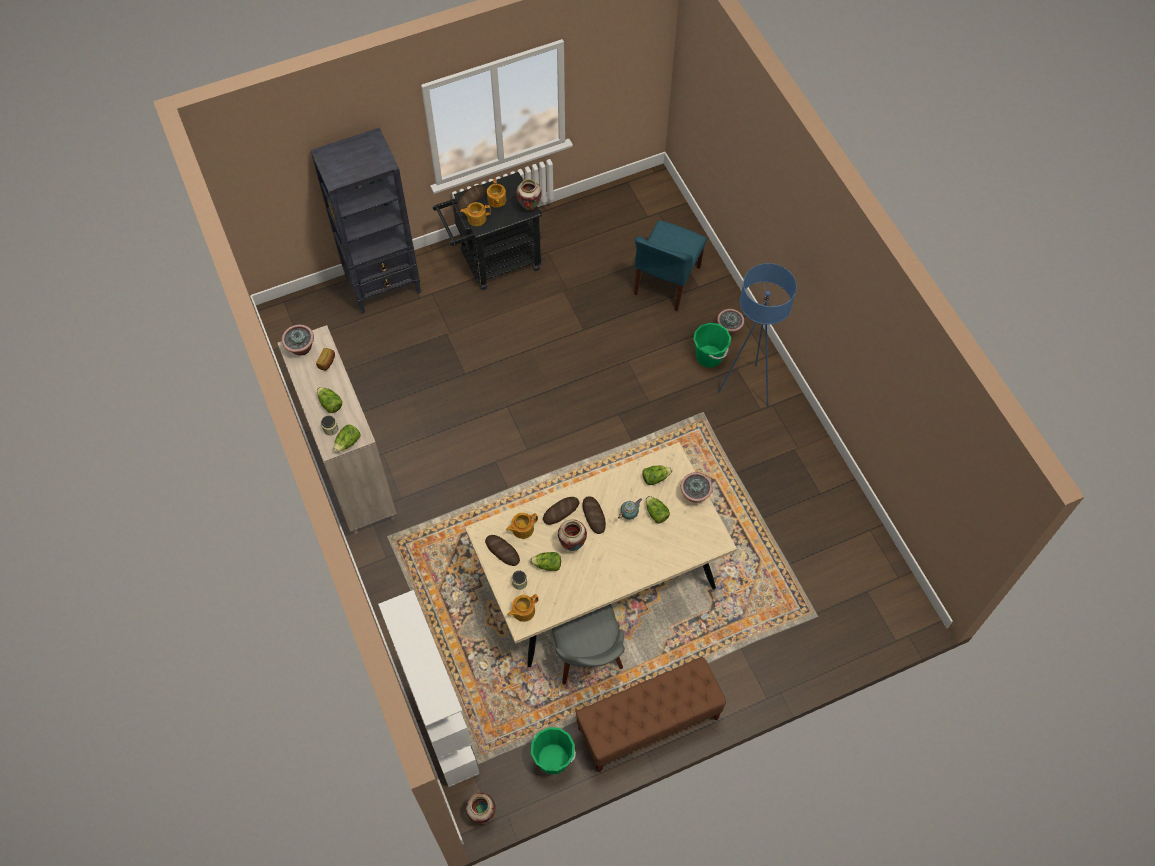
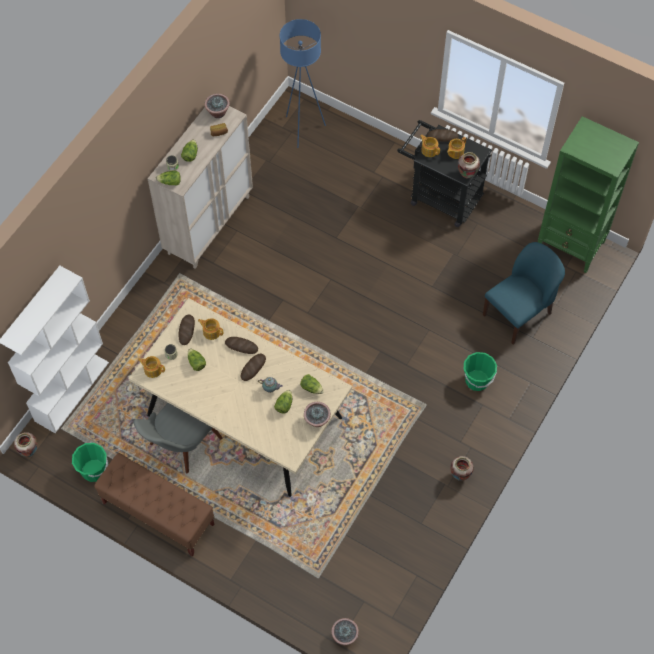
camera: 55 degrees right, 0 degrees up
(384, 284) = (365, 145): black bookcase -> none
(572, 545) = (221, 368): vase -> vase (459, 476)
(630, 199) = (571, 246): none -> green bookcase
(666, 282) = (518, 313): blue chair -> blue chair turned 150 degrees clockwise
(729, 329) = (512, 379): potted plant -> potted plant (345, 636)
(746, 387) = (471, 421): blue floor lamp -> blue floor lamp (302, 129)

